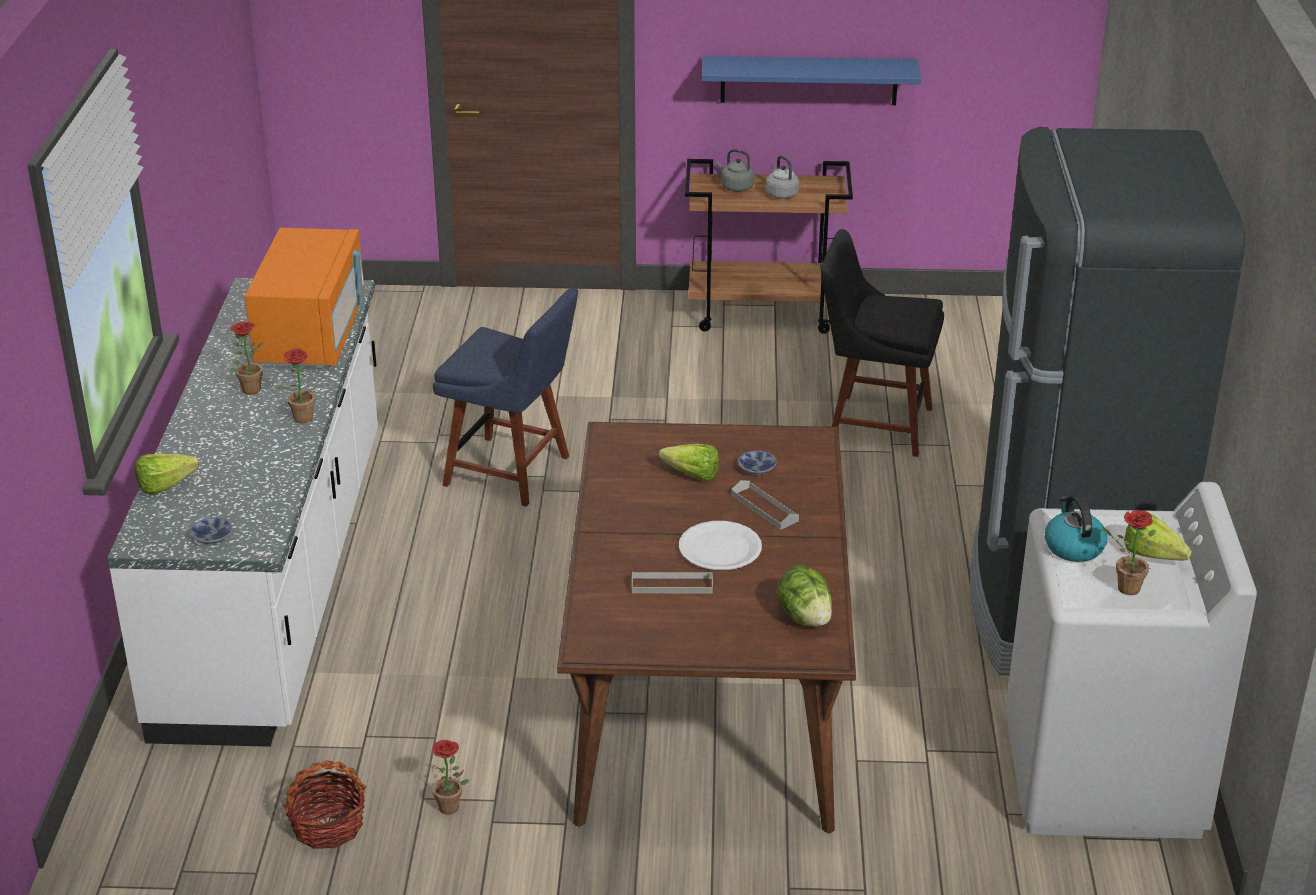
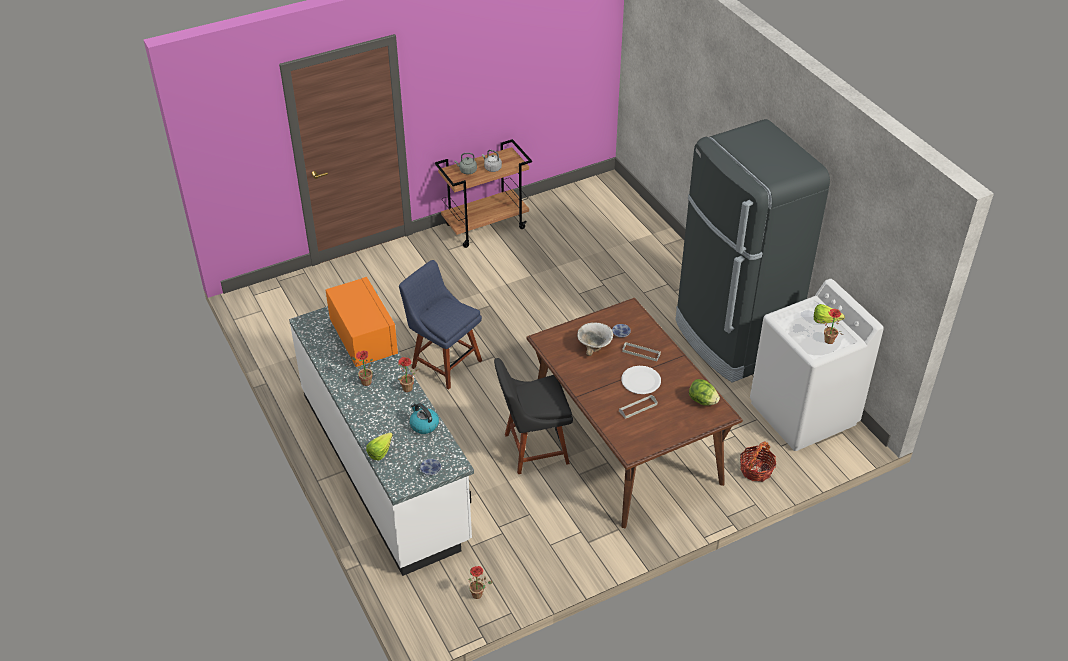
camera: 30 degrees left, 10 degrees up
(327, 826) = (521, 577): basket -> basket (756, 470)
(453, 809) = (567, 544): potted plant -> potted plant (479, 594)
(513, 472) = (444, 362): blue chair -> blue chair turned 135 degrees counterclockwise
(688, 474) = (594, 347): lettuce -> bowl
(809, 80) = (489, 106): blue shelf -> none
(873, 424) = (584, 273): black chair -> black chair (532, 449)
(1073, 547) = (794, 328): kettle -> kettle (424, 425)

